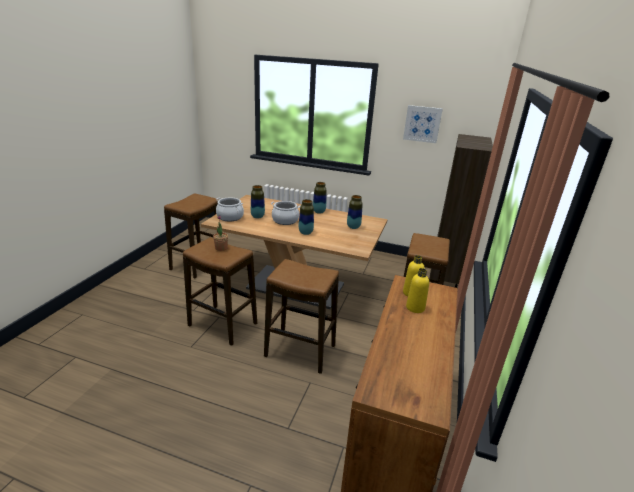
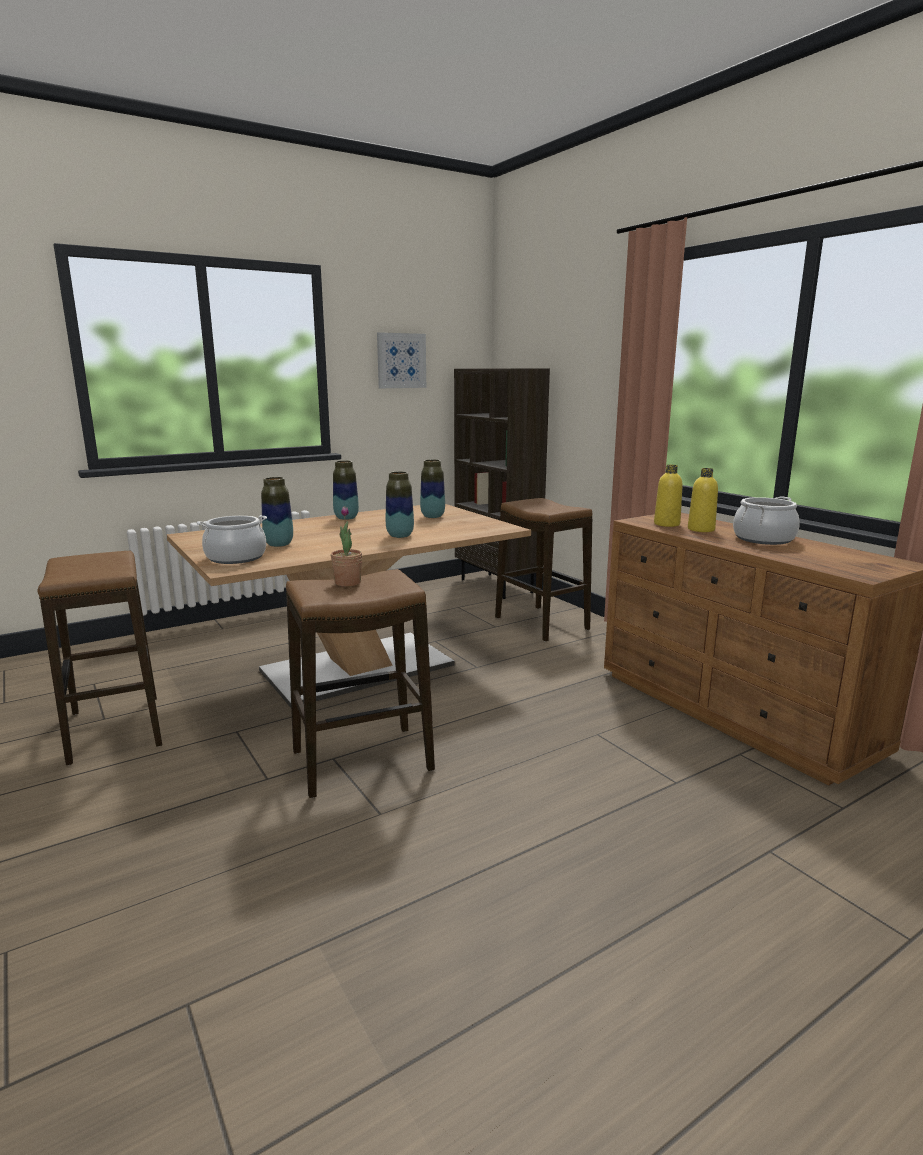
camera: 50 degrees left, 10 degrees down
(285, 220) = (333, 536): cooking pot -> cooking pot (763, 539)
(300, 351) = (521, 718): stool -> none

